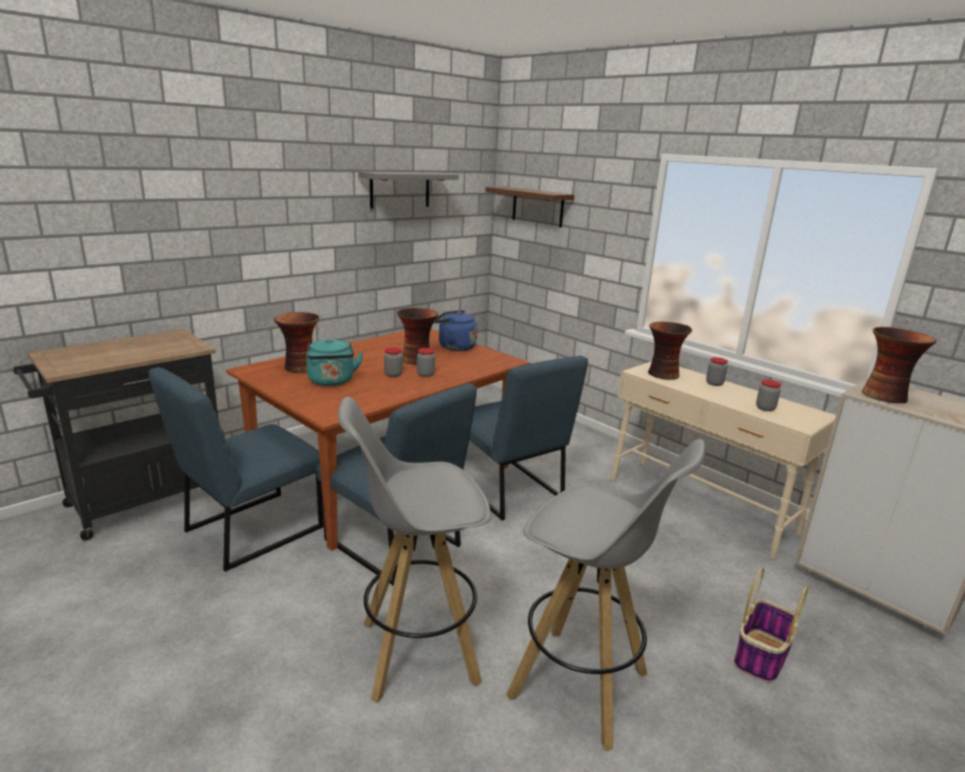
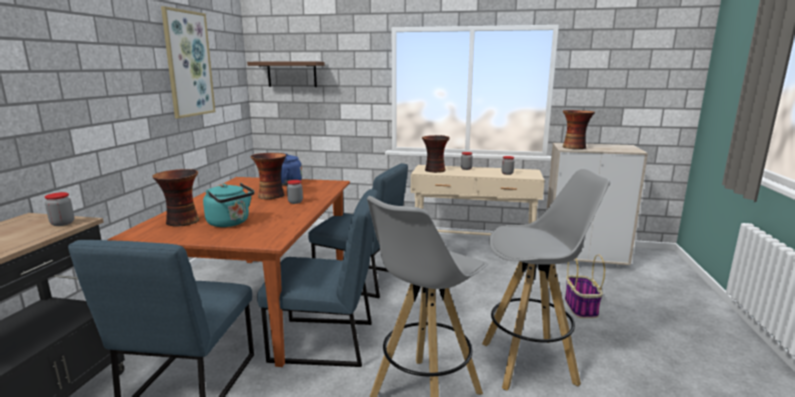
camera: 35 degrees left, 5 degrees down
(393, 374) = (271, 207): jar -> jar (62, 223)
(400, 189) = (188, 64): grey shelf -> picture

